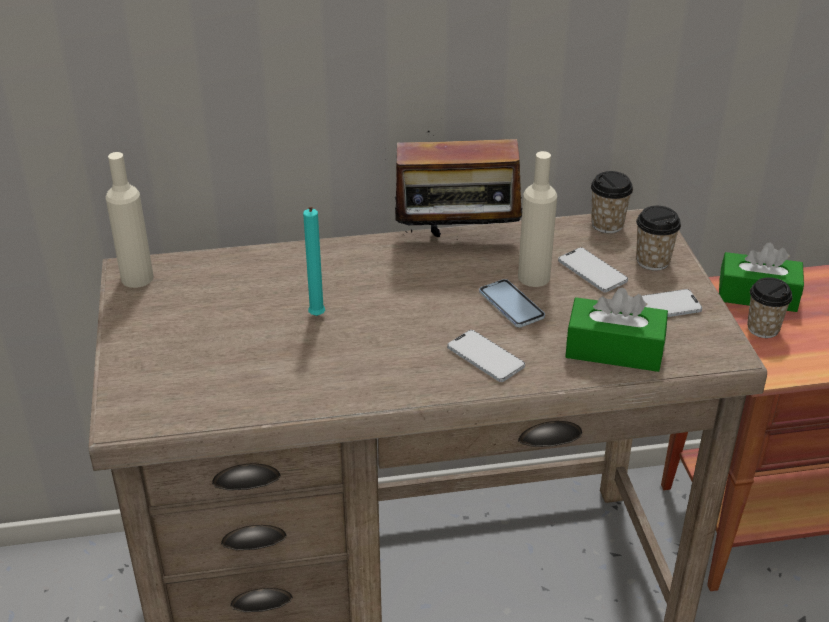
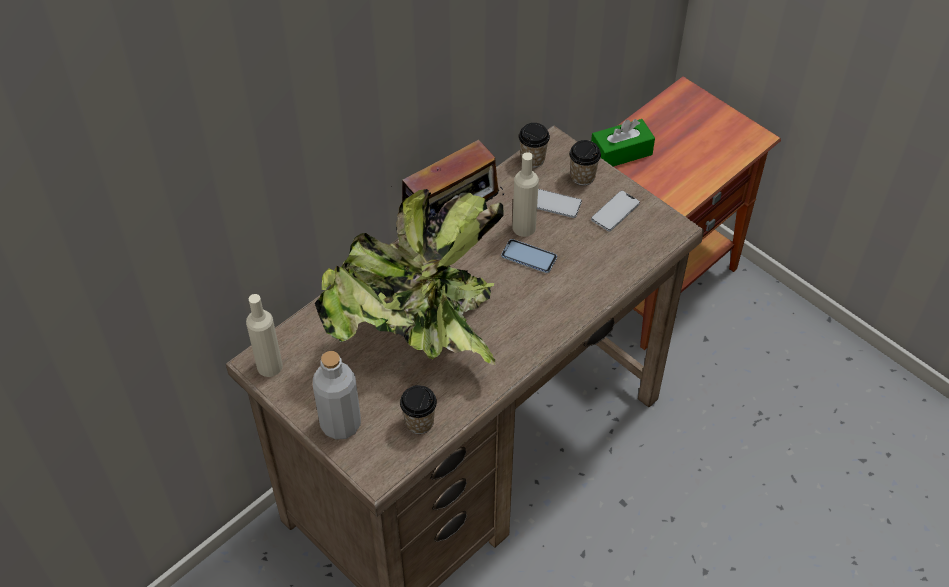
camera: 35 degrees left, 15 degrees up
(143, 357) = (340, 424): none -> grey bottle
(316, 317) = (420, 332): turquoise candle -> potted plant
(485, 357) = (547, 306): phone -> none
(614, 350) = (614, 259): green tissue box -> none
(763, 328) = (642, 178): cup -> cup (419, 422)

